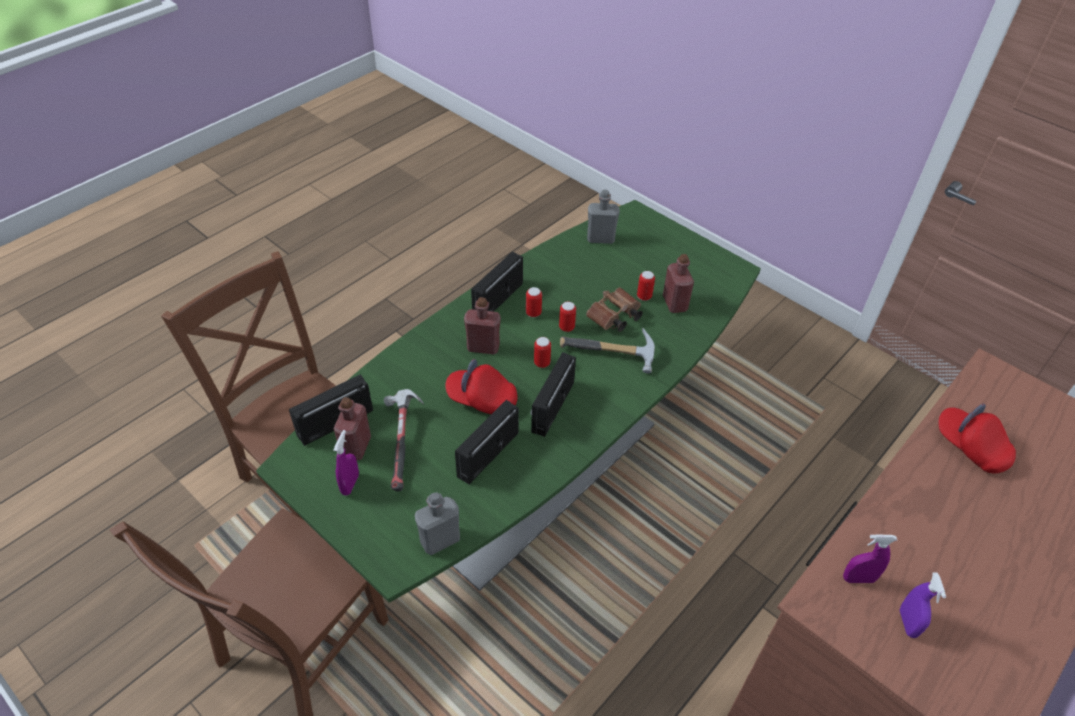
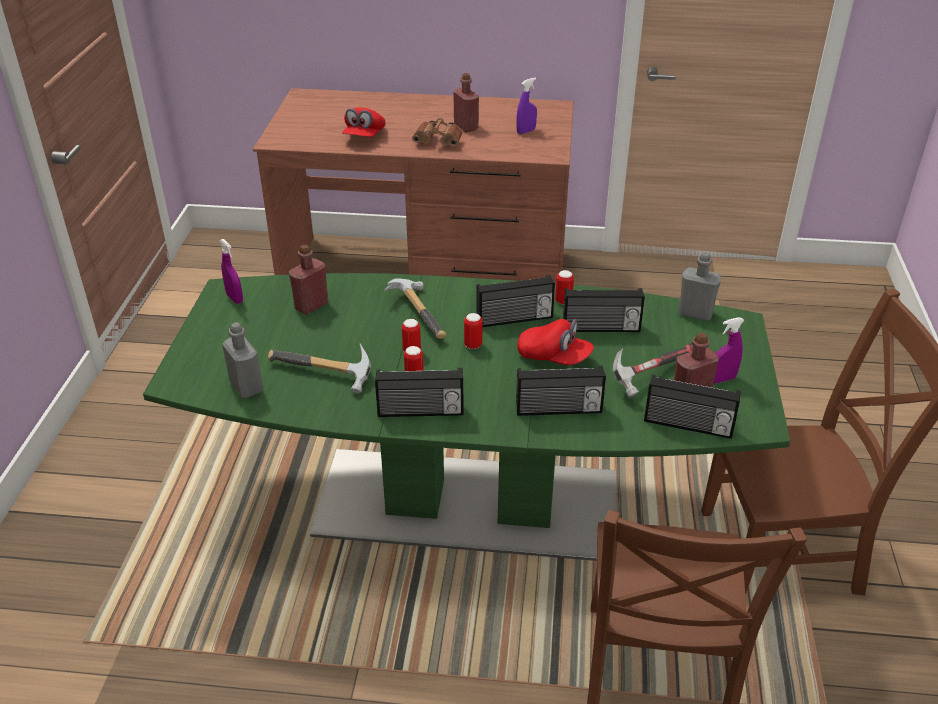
camera: 125 degrees left, 10 degrees down
(426, 365) = (558, 410): none -> radio
(482, 399) = (554, 357): red cap -> red cap turned 45 degrees counterclockwise
(483, 347) = (495, 387): red bottle -> red bottle (466, 127)
(580, 274) = (322, 375): none -> hammer
(614, 318) = (369, 330): brown binoculars -> brown binoculars (439, 142)
(644, 296) = (319, 325): can -> can (563, 301)
(858, 579) = (517, 148): purple spray bottle -> purple spray bottle (234, 298)

